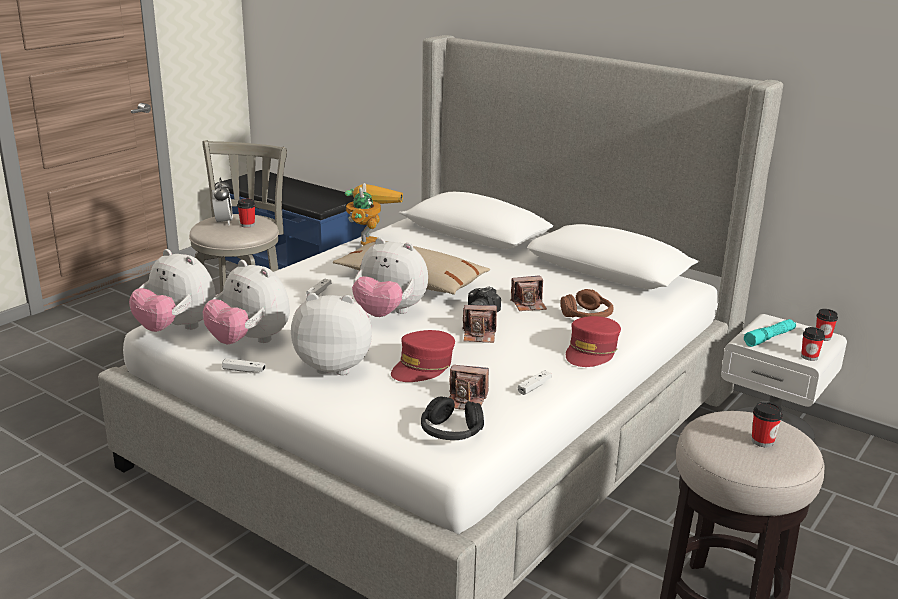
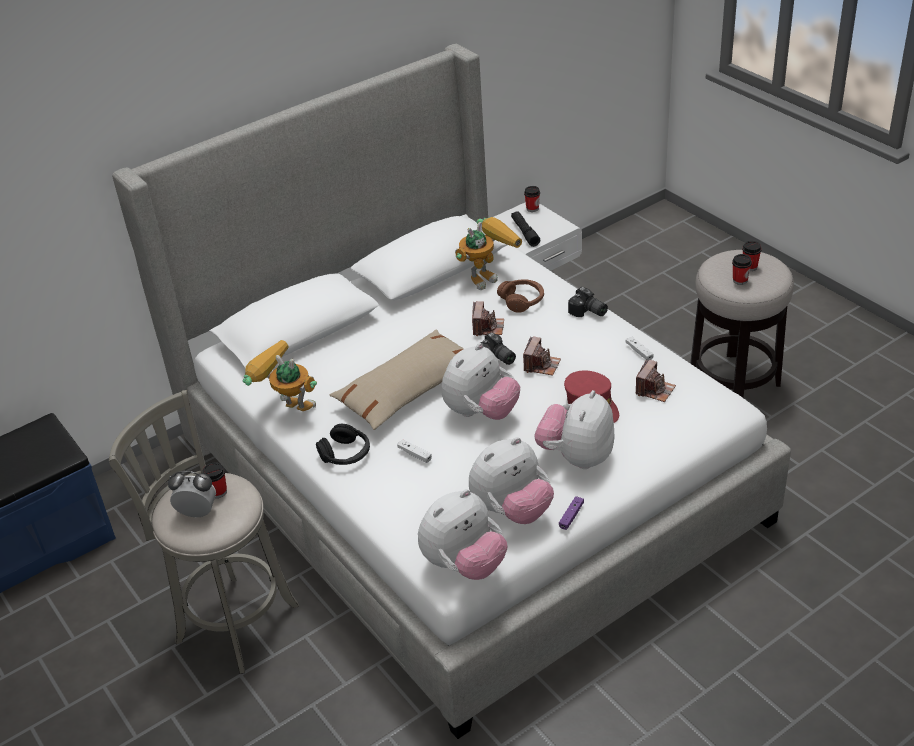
camera: 70 degrees left, 15 degrees up
(244, 370) = (571, 516): white game controller -> purple game controller
(451, 432) = (701, 404): black headphones -> black headphones (345, 454)
(591, 351) = (588, 312): red cap -> camera
(619, 295) = (488, 275): none -> toy robot
(769, 338) = (525, 233): turquoise flashlight -> black flashlight
(809, 357) = (561, 224): cup -> cup (740, 280)

